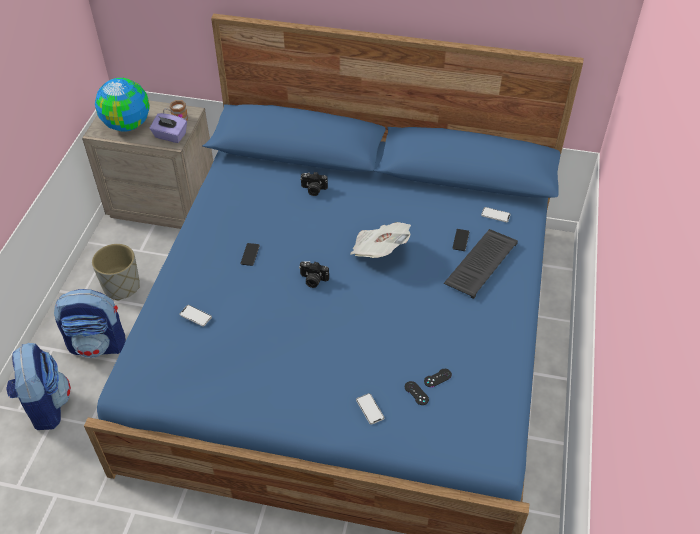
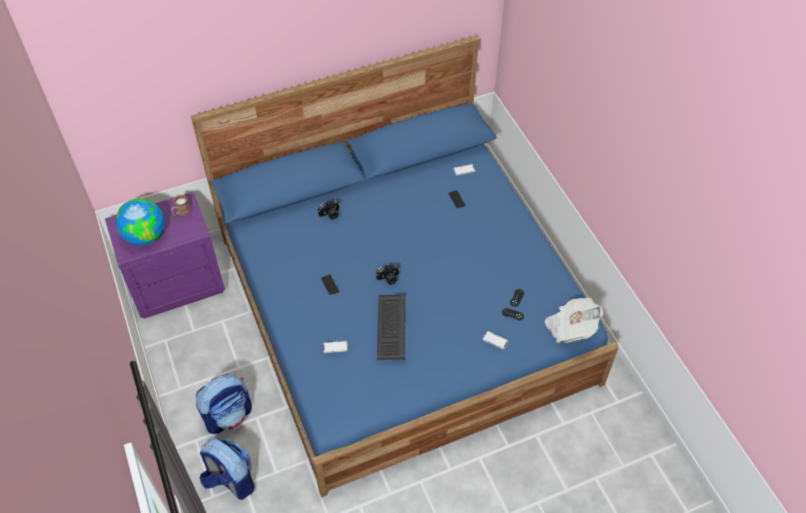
camera: 35 degrees left, 5 degrees up
(122, 286) = (205, 364): grey planter -> none
(164, 203) = (177, 284): beige nightstand -> purple nightstand
(170, 136) = (189, 227): purple tissue box -> none
(379, 250) = (412, 234): newspaper -> newspaper (570, 327)
(480, 263) = (481, 208): keyboard -> keyboard (390, 327)

